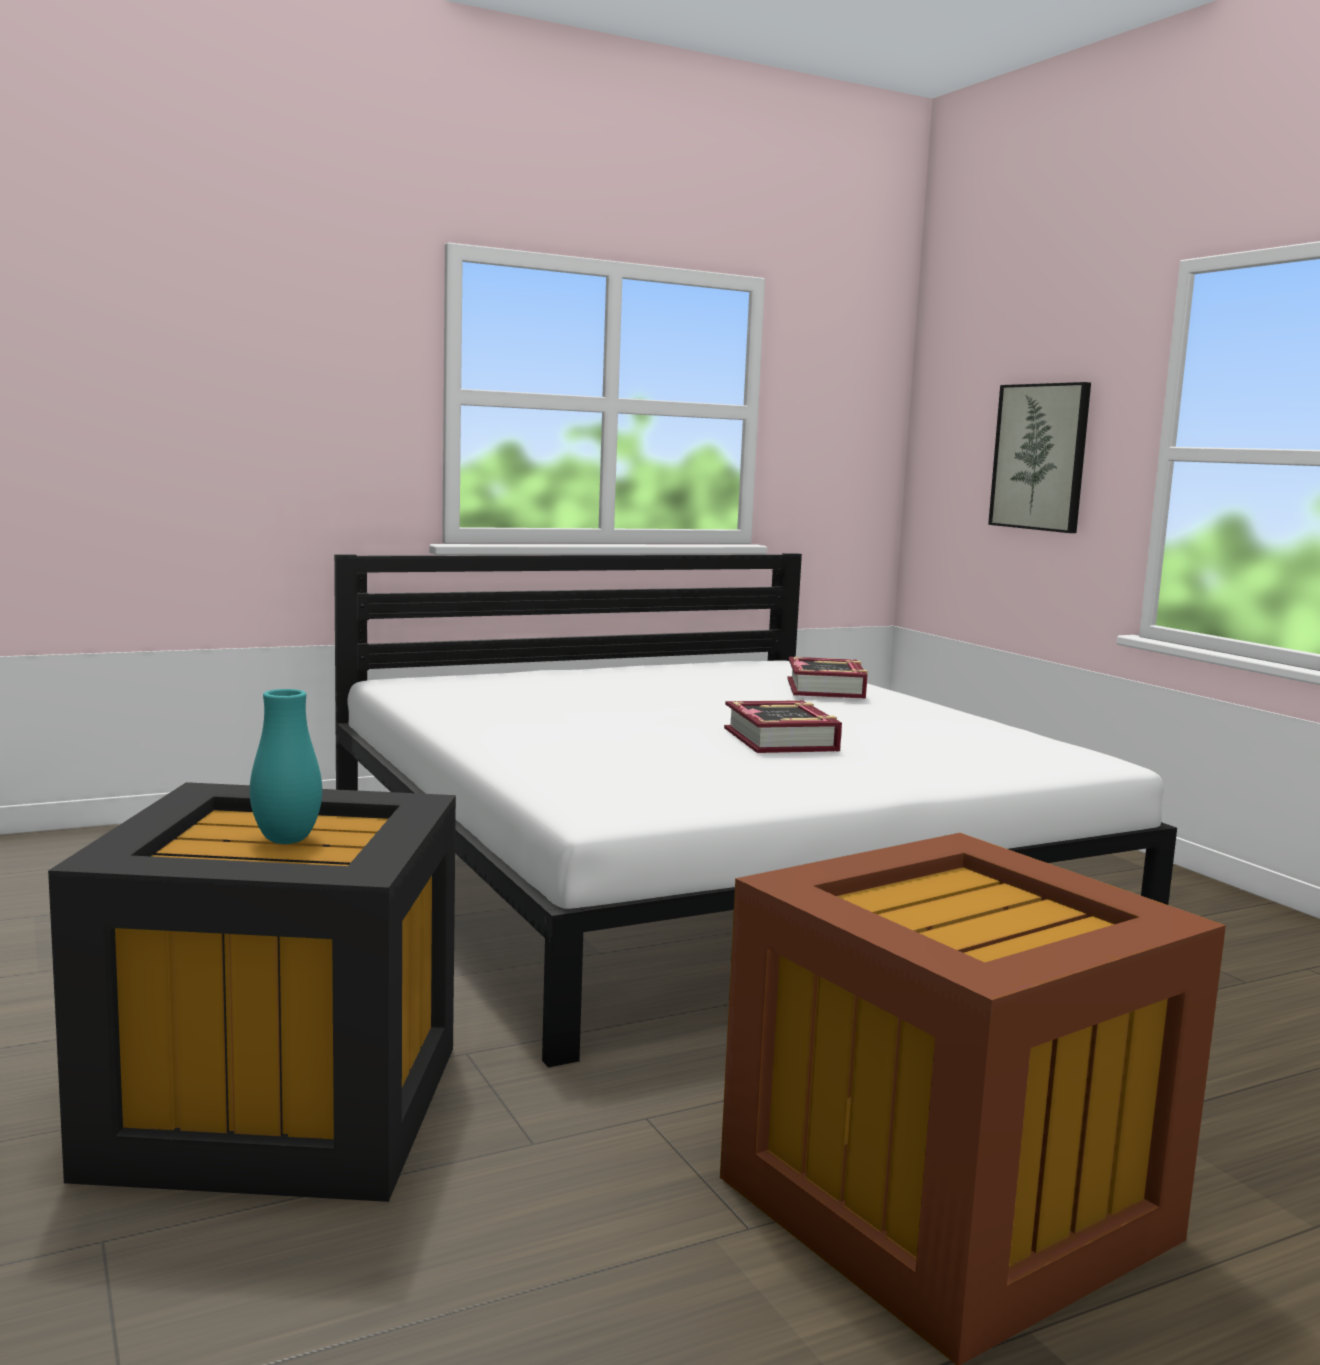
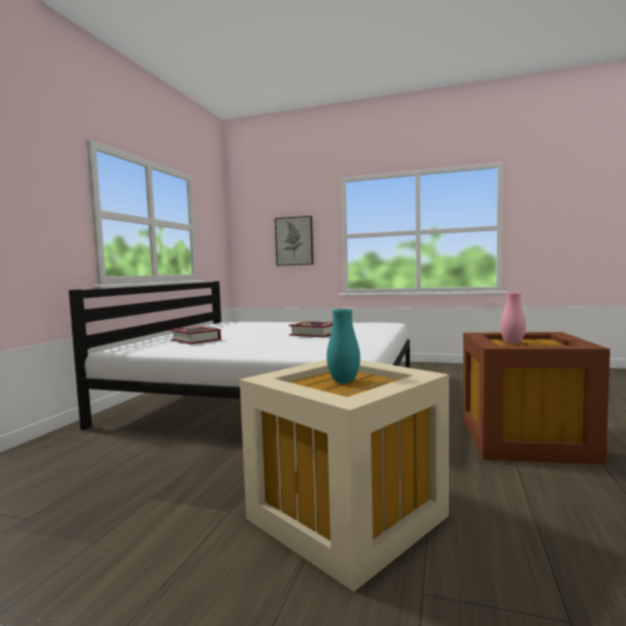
camera: 45 degrees left, 5 degrees down
(283, 1111) = (350, 517): black storage box -> beige storage box
(826, 689) = (272, 323): book -> book (196, 340)
(956, 901) = (512, 343): none -> pink vase

